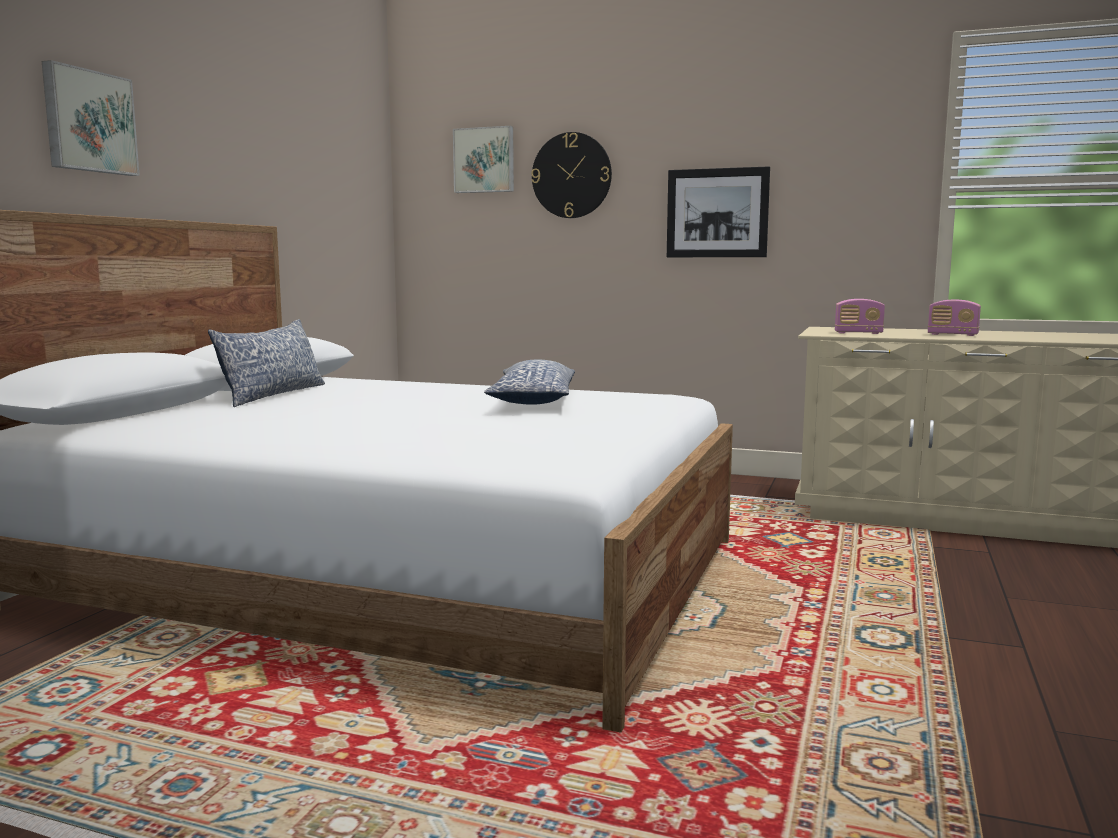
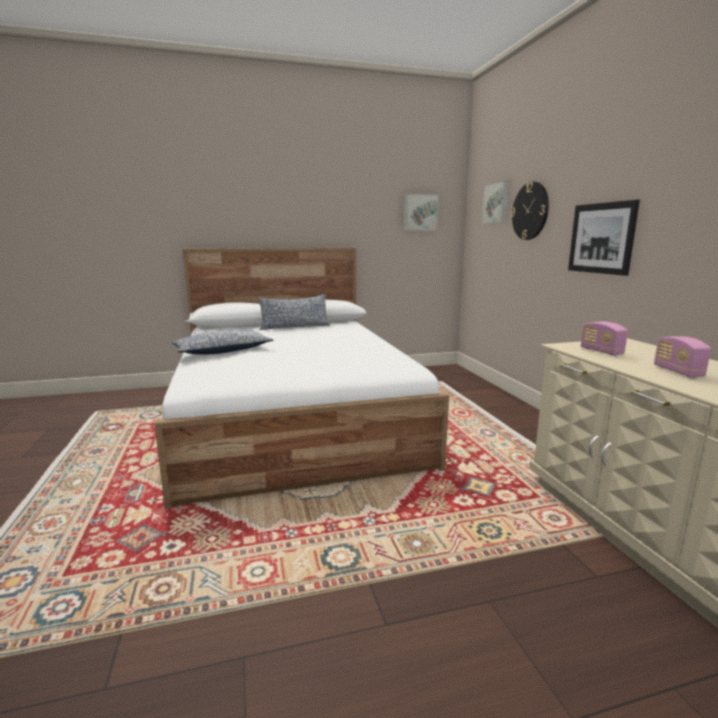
camera: 55 degrees right, 5 degrees up
(88, 121) = (255, 210): picture -> picture (420, 212)
(533, 400) = (342, 352): pillow -> pillow (222, 351)

